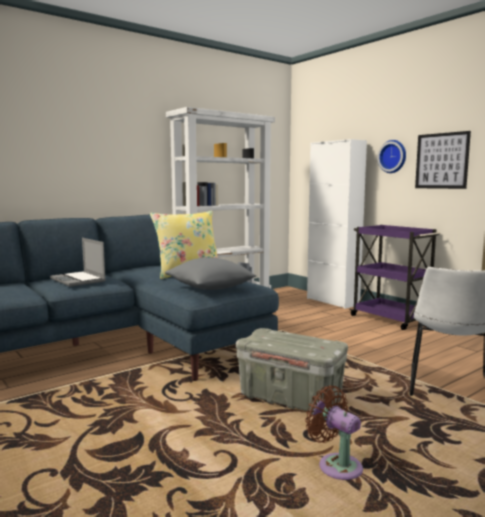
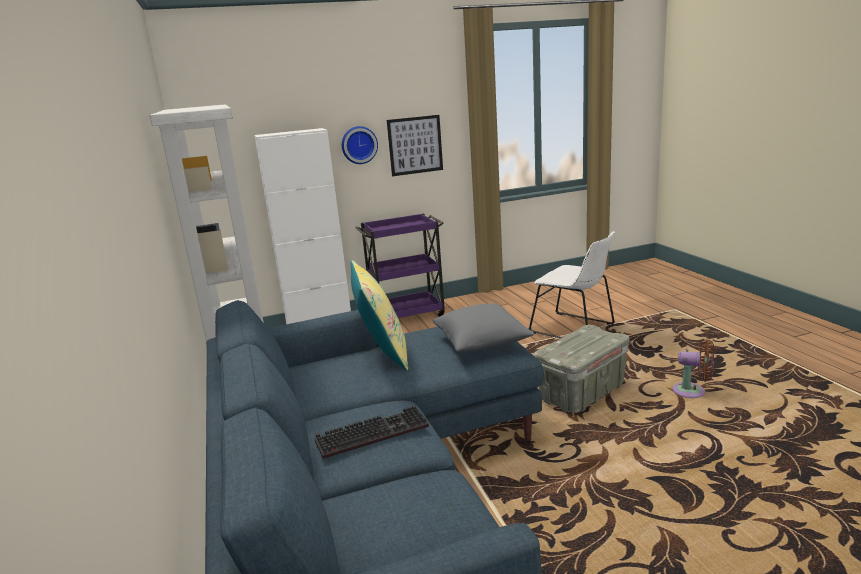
camera: 70 degrees left, 10 degrees up
(79, 280) = (373, 432): laptop -> keyboard
(336, 465) = (692, 392): brown fan -> brown fan turned 135 degrees counterclockwise

